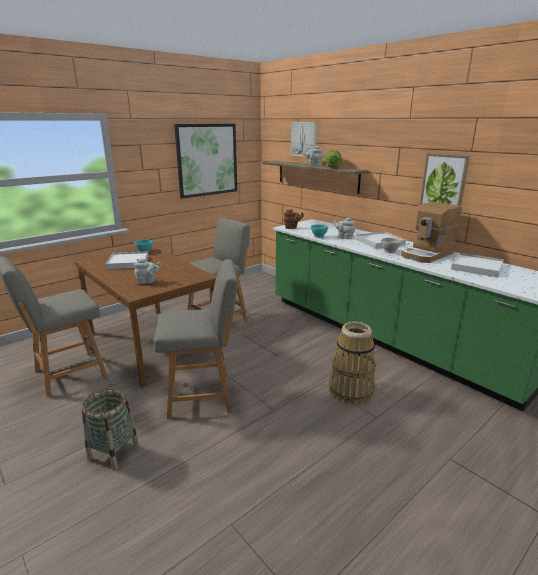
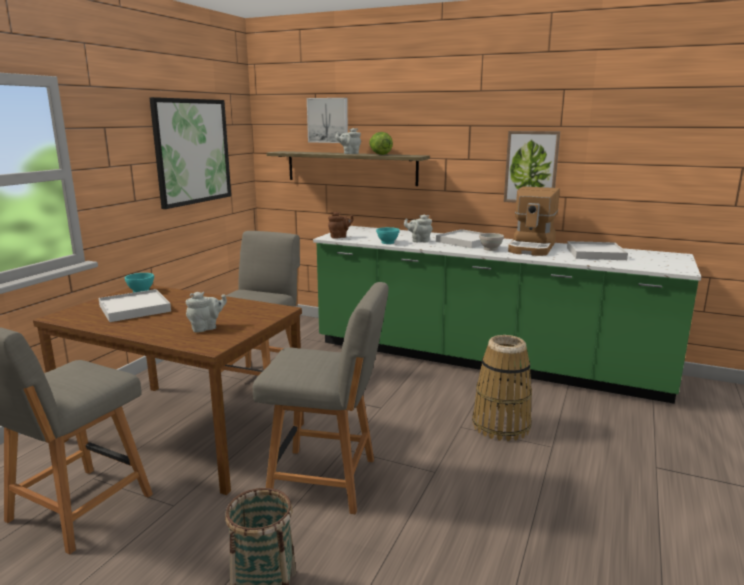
camera: 25 degrees left, 5 degrees down
(203, 395) = (327, 480): grey chair -> grey chair turned 45 degrees clockwise

